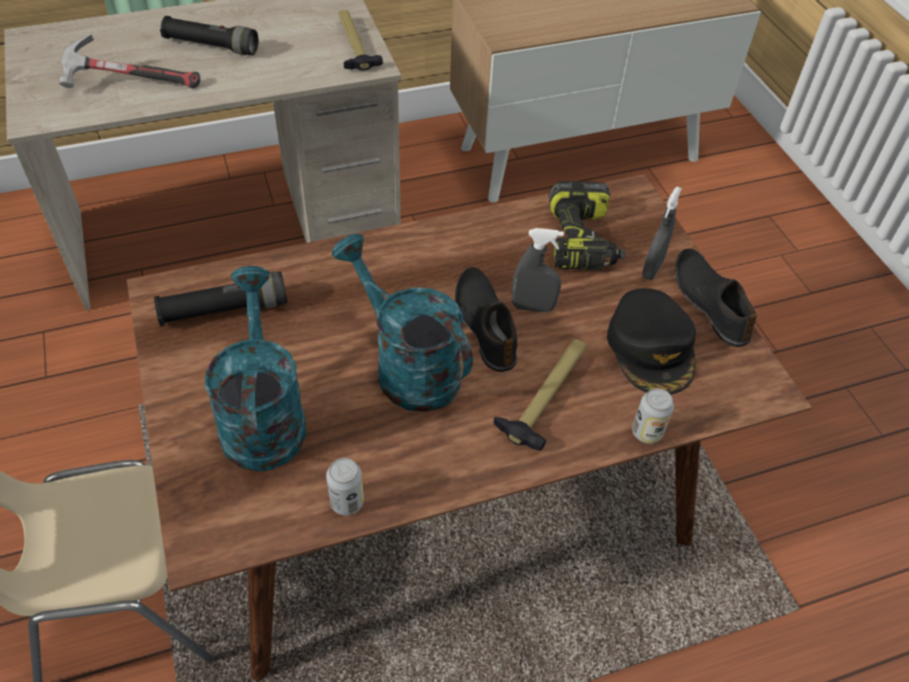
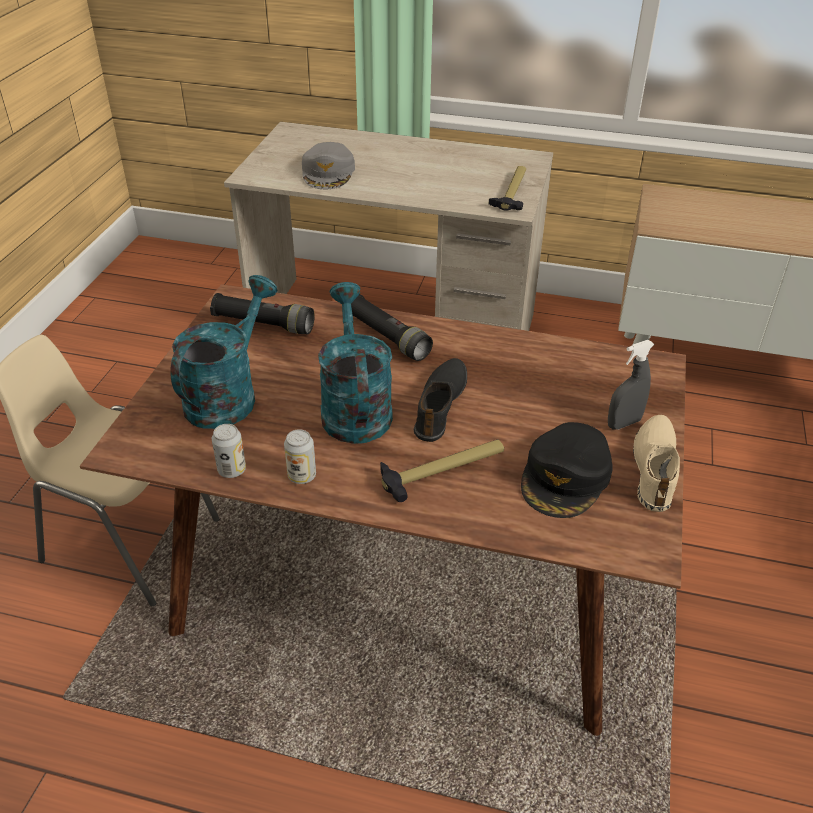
camera: 35 degrees right, 10 degrees down
(130, 84) = (328, 173): hammer -> grey cap
(211, 46) = (405, 165): black flashlight -> black flashlight (387, 337)
(533, 307) = (490, 409): grey spray bottle -> none
(583, 241) = (579, 381): power drill -> none
(647, 432) = (502, 532): can -> can (302, 476)
(710, 302) = (656, 468): black shoe -> beige shoe

